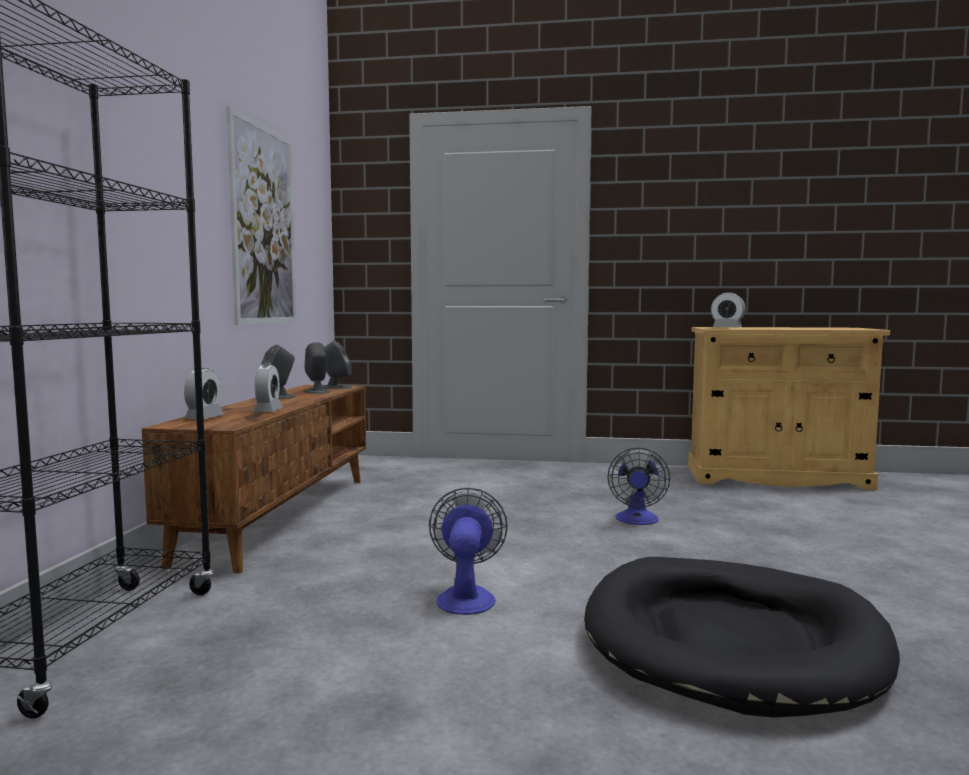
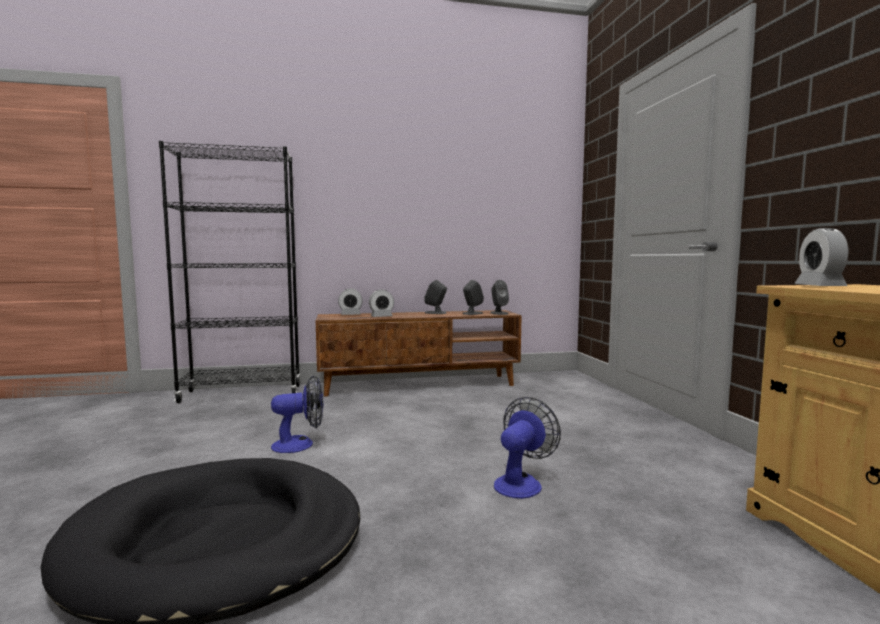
camera: 70 degrees right, 0 degrees up
(263, 225) = (464, 204): picture -> none
(637, 521) = (521, 482): fan -> fan turned 135 degrees clockwise

